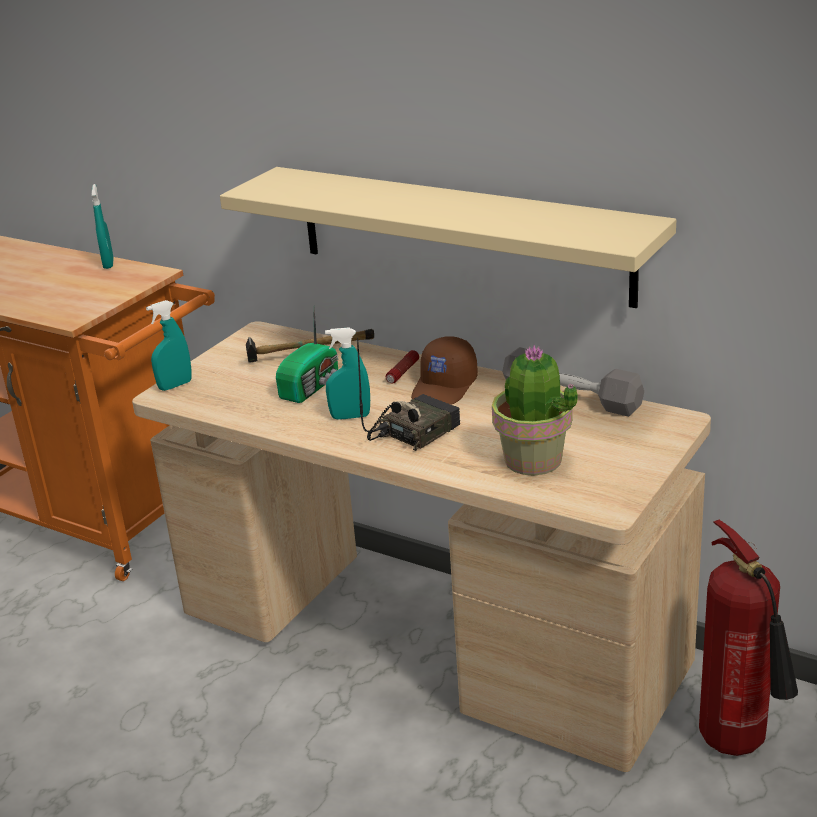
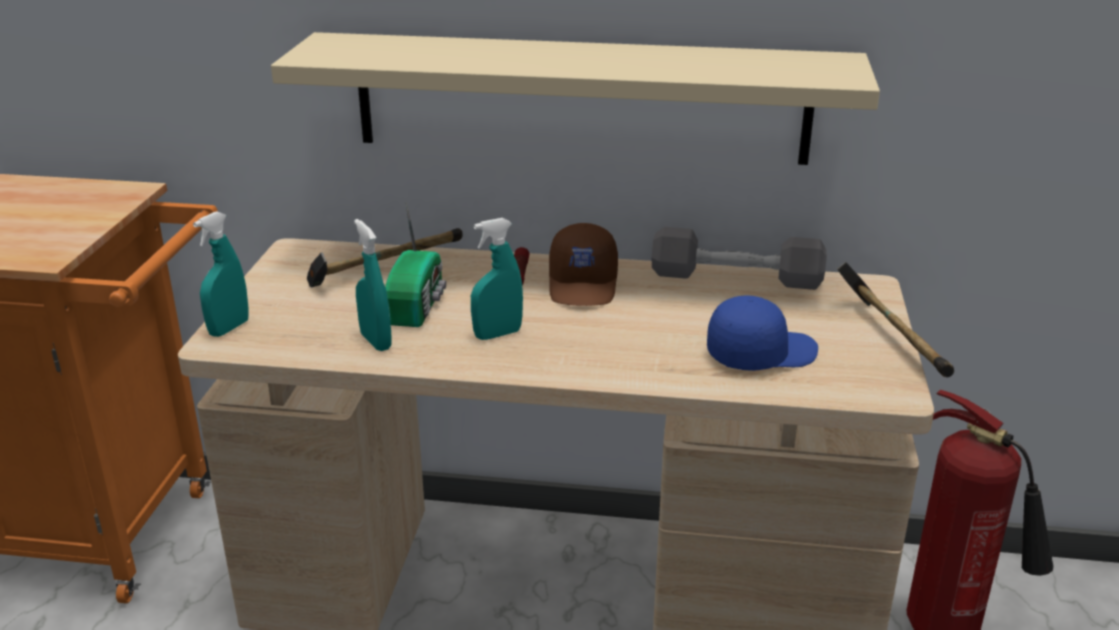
camera: 25 degrees left, 0 degrees up
(108, 264) = (51, 185): turquoise spray bottle -> turquoise spray bottle (376, 341)
(413, 431) = (590, 340): radio -> none
(533, 461) = (760, 353): potted plant -> blue cap
(651, 467) = (892, 340): none -> hammer

